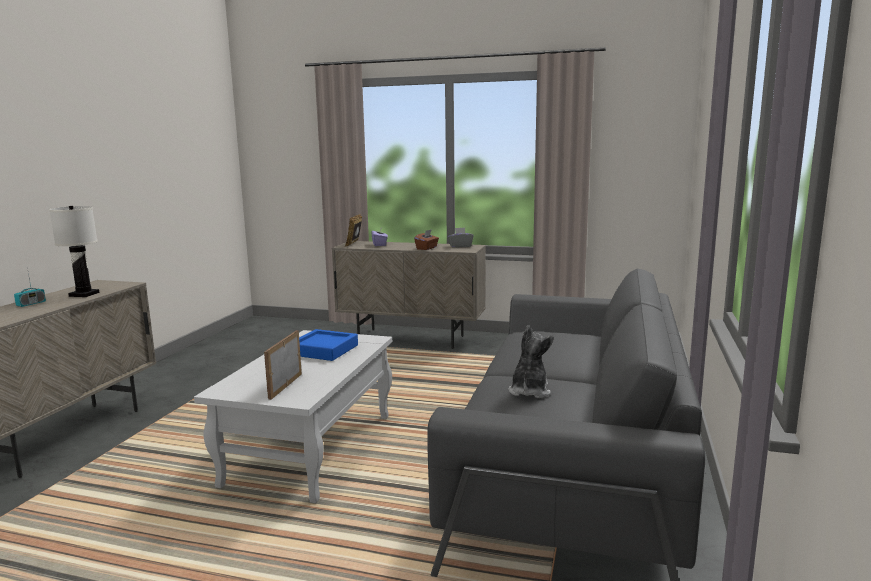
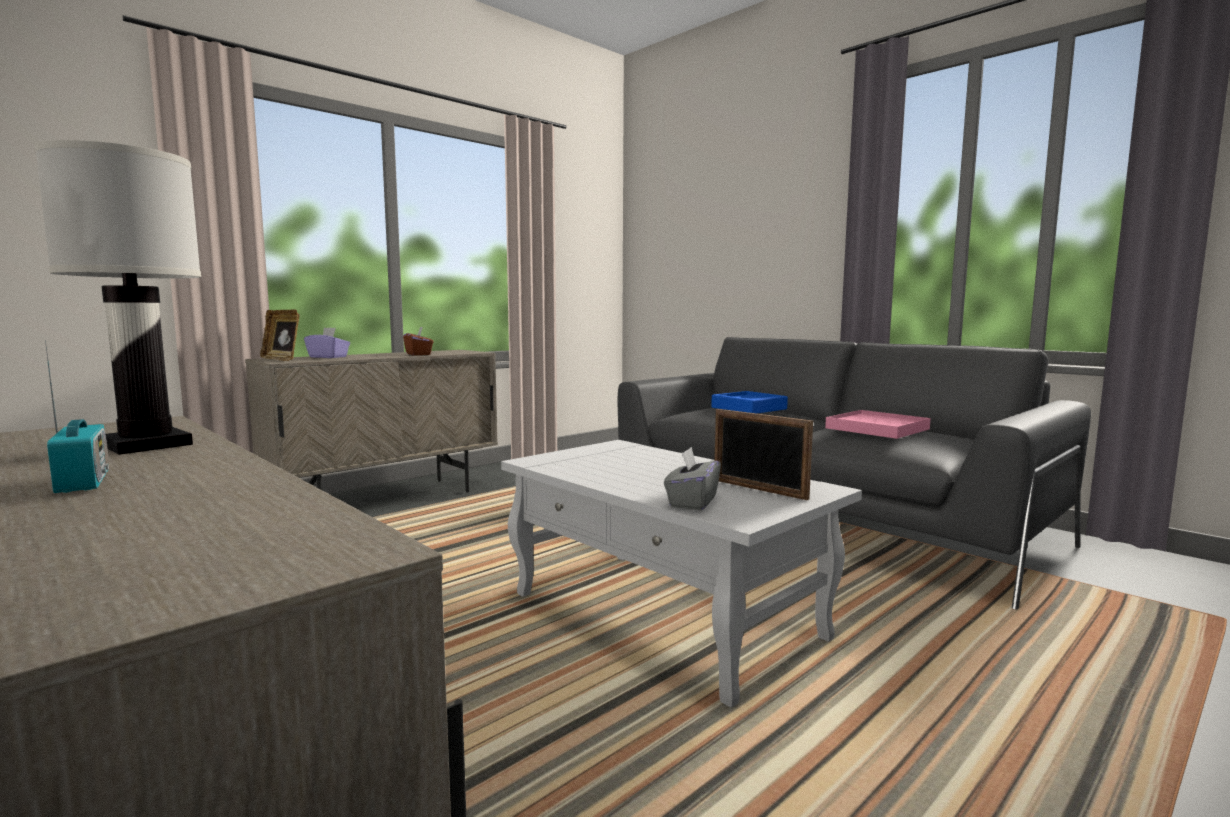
camera: 60 degrees left, 5 degrees down
(324, 350) = (623, 463): blue tray -> blue tray (749, 408)
(460, 246) = (444, 351): grey tissue box -> grey tissue box (692, 502)
(529, 391) = (877, 429): plush toy -> pink tray

